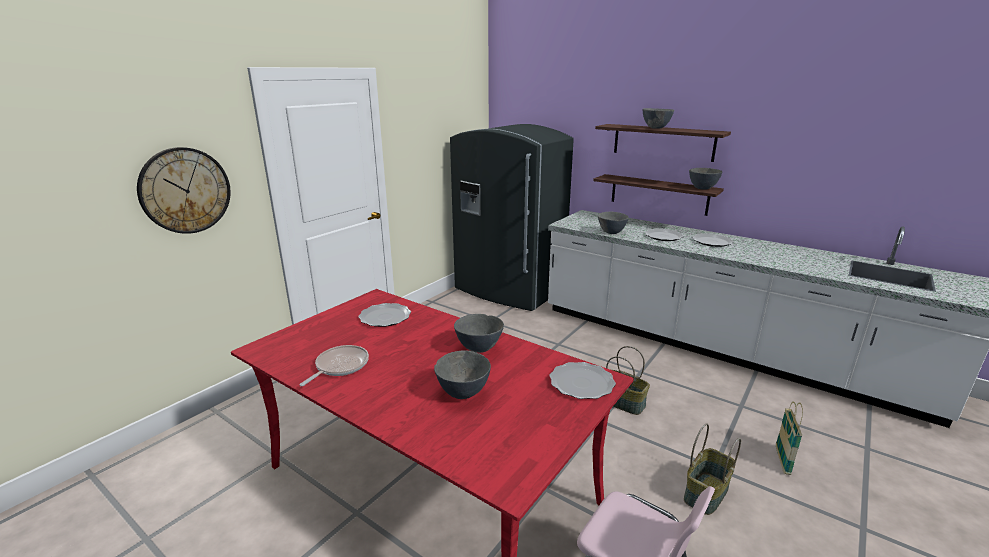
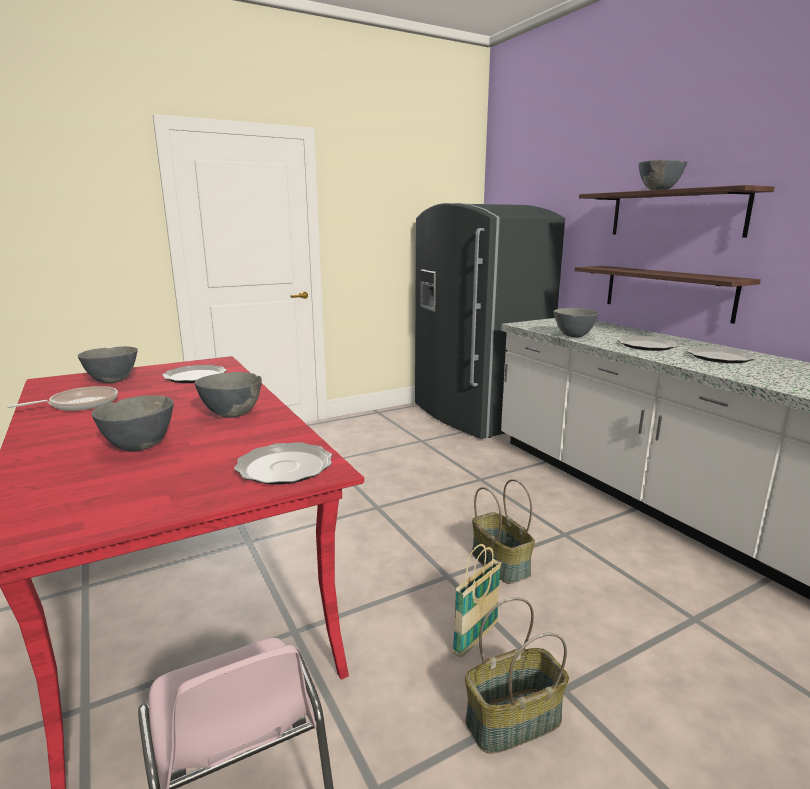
camera: 25 degrees right, 5 degrees down
(185, 190) = (72, 231): wall clock -> none
(702, 188) = (720, 277): grey bowl -> grey bowl (112, 381)
(782, 460) = (702, 722): basket -> basket (476, 638)

